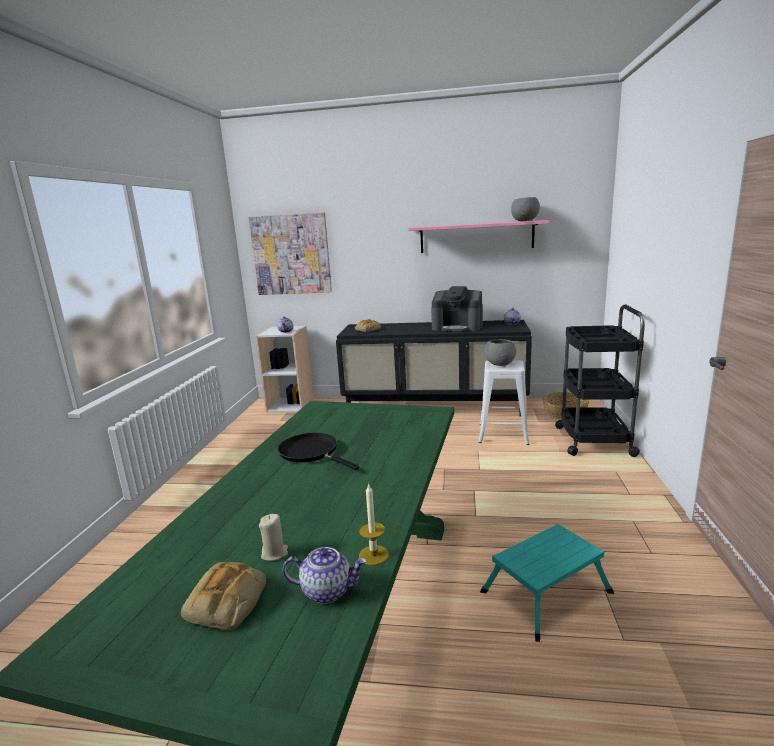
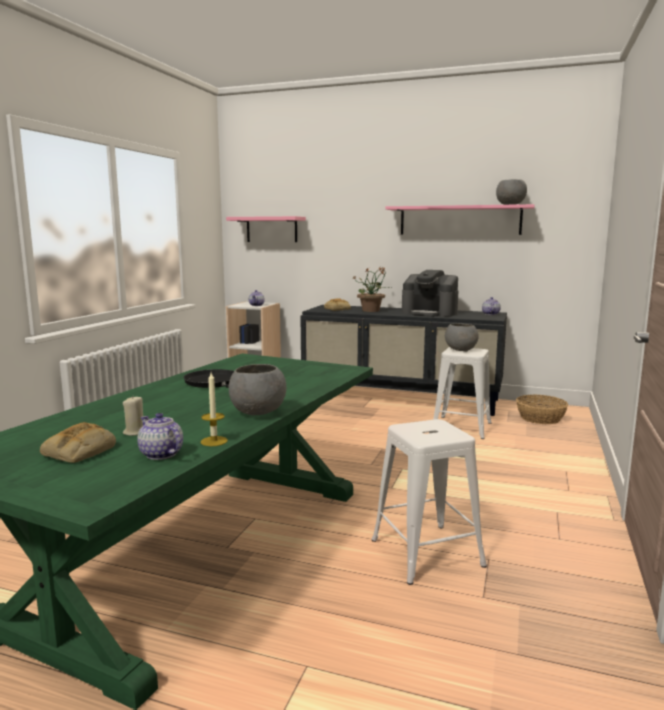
camera: 10 degrees right, 5 degrees down
(291, 254) = (271, 229): picture -> pink shelf
(327, 590) = (160, 454): teapot -> teapot turned 150 degrees counterclockwise
(390, 496) = (258, 413): none -> grey bowl
(401, 329) = (371, 310): none -> potted plant
(545, 592) = (426, 552): turquoise step ladder -> white stool
(593, 440) = (558, 443): black cart -> none

